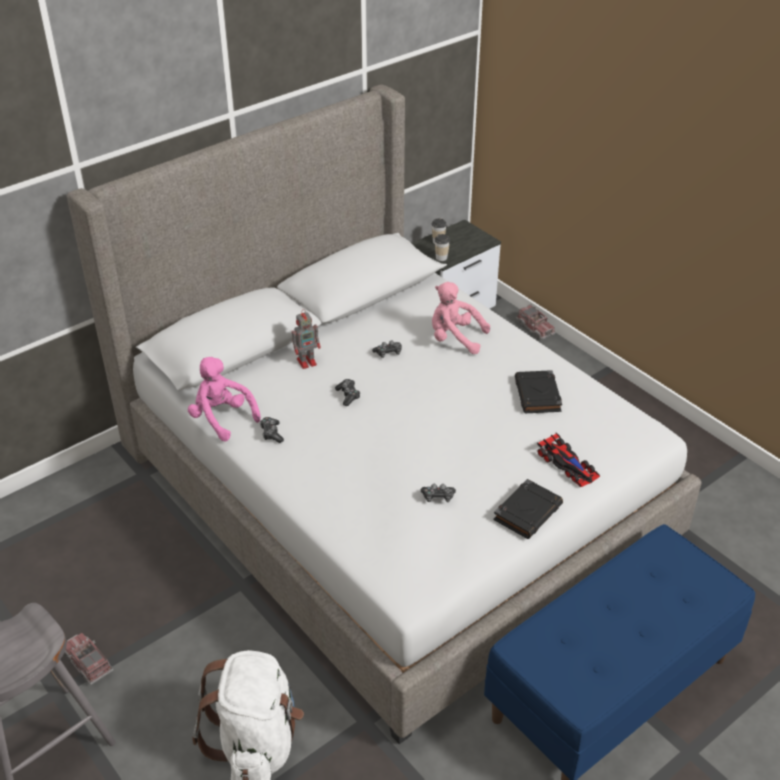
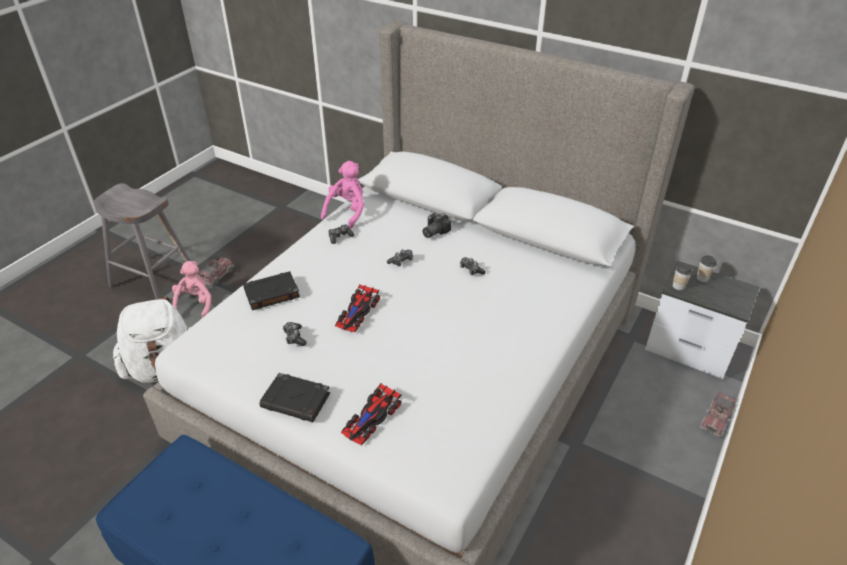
camera: 70 degrees right, 0 degrees up
(307, 361) = (433, 231): toy robot -> camera
(418, 444) = (357, 312): none -> toy car
(455, 338) = (517, 303): pink plush toy -> pink plush toy (195, 304)
(538, 396) = (465, 377): black book -> black book (271, 294)

